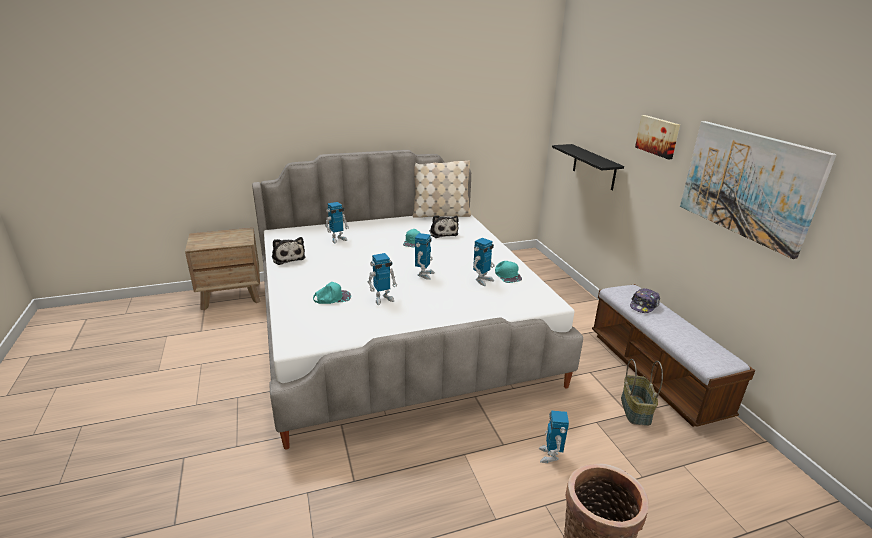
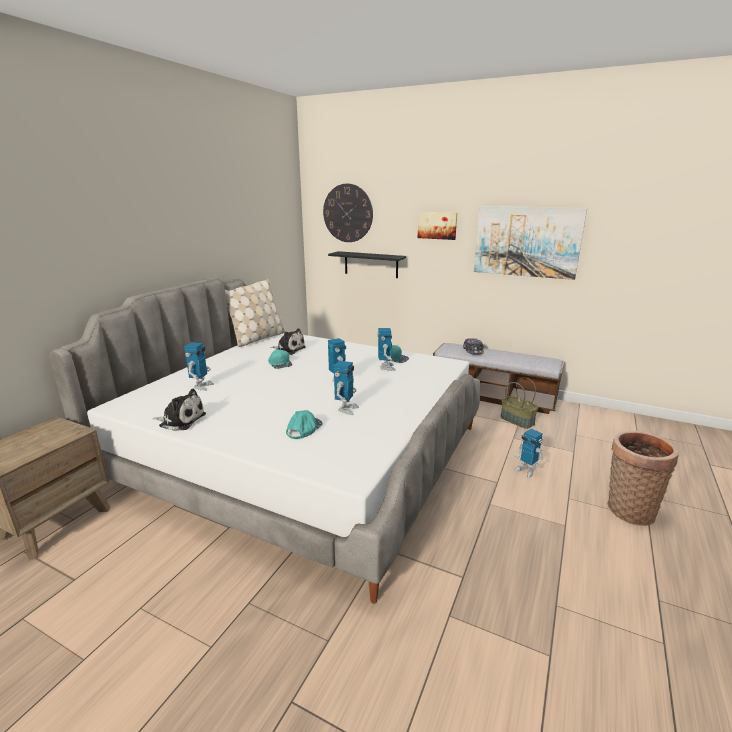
camera: 45 degrees left, 5 degrees down
(586, 103) = (348, 213): none -> wall clock

